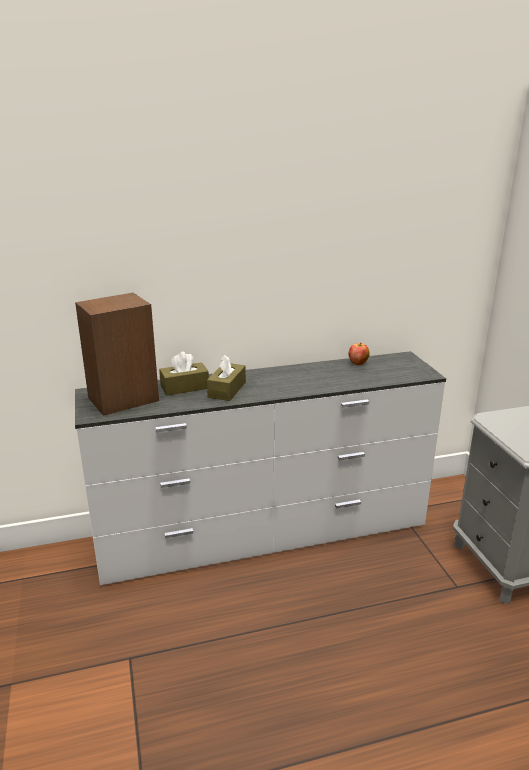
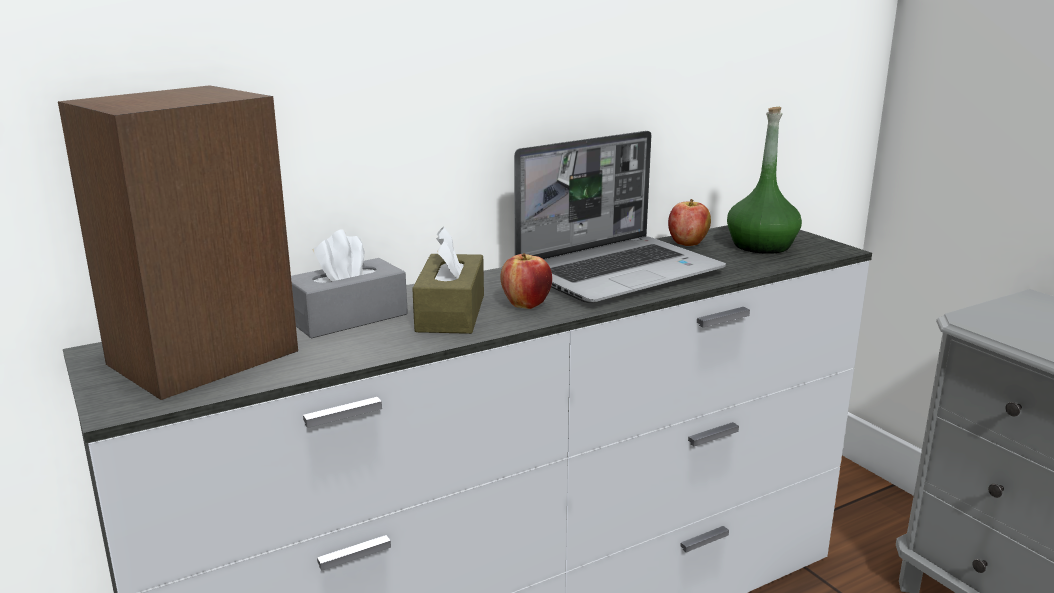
camera: 15 degrees left, 5 degrees down
(184, 387) = (348, 317): brown tissue box -> grey tissue box
(260, 389) = (526, 305): none -> apple
(313, 376) = (620, 272): none -> laptop
(393, 368) = (761, 246): none -> green bottle

